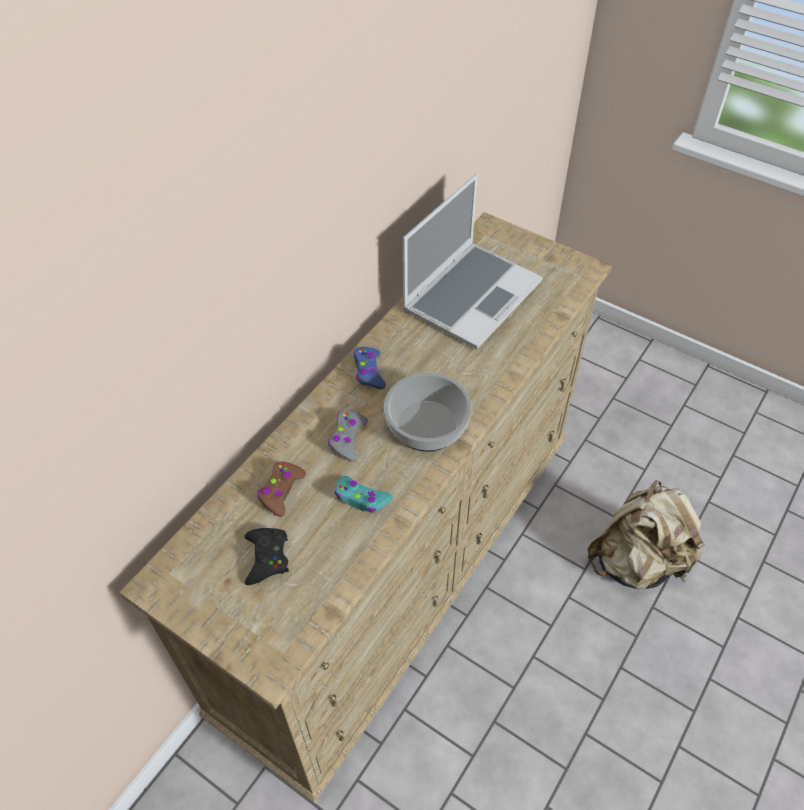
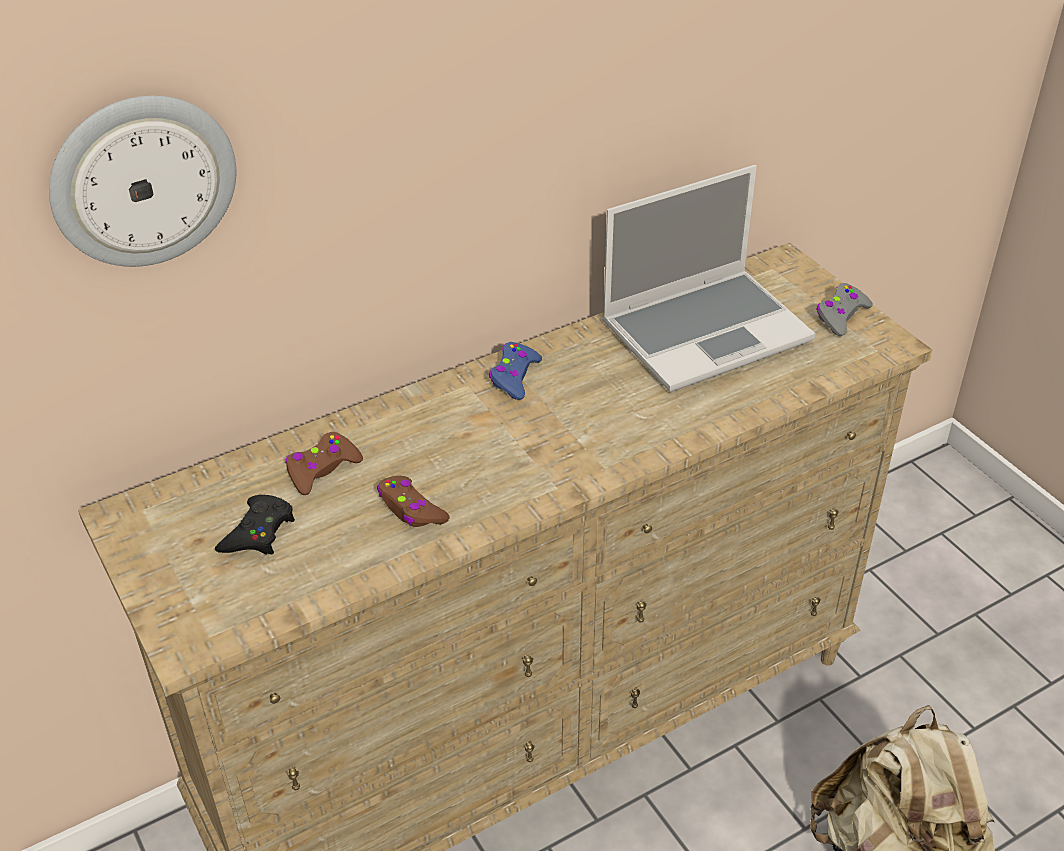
camera: 25 degrees right, 10 degrees down
(122, 346) = (143, 180): none -> wall clock
(347, 439) = (438, 440): grey game controller -> grey game controller (841, 316)
(361, 499) = (411, 509): turquoise game controller -> brown game controller
(428, 425) = (549, 457): bowl -> none

